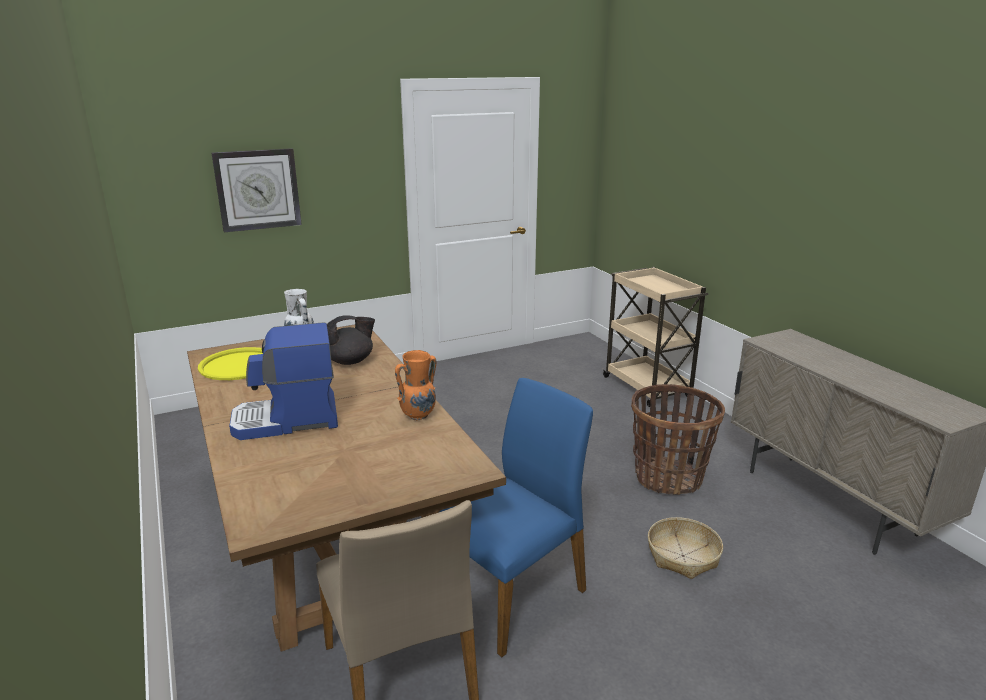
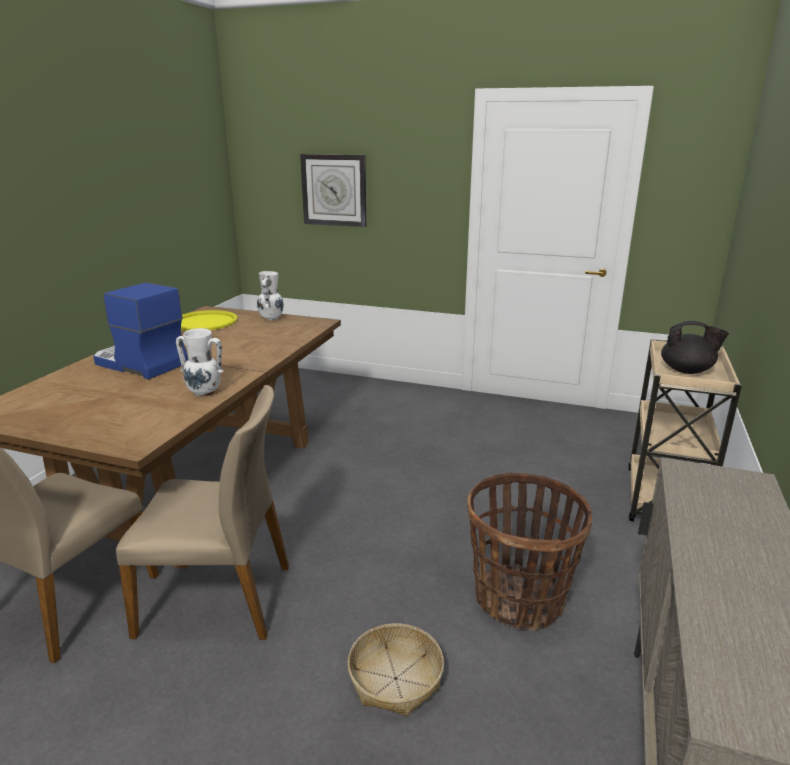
camera: 45 degrees right, 0 degrees up
(350, 361) = (264, 341): black teapot -> black teapot (687, 371)
(418, 416) = (205, 393): orange vase -> white vase
(510, 592) = (218, 598): blue chair -> beige chair

